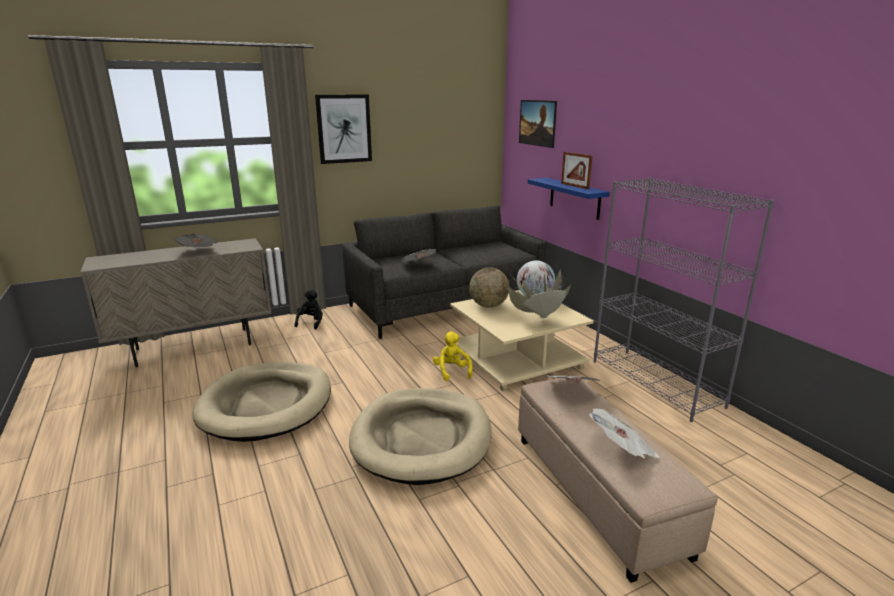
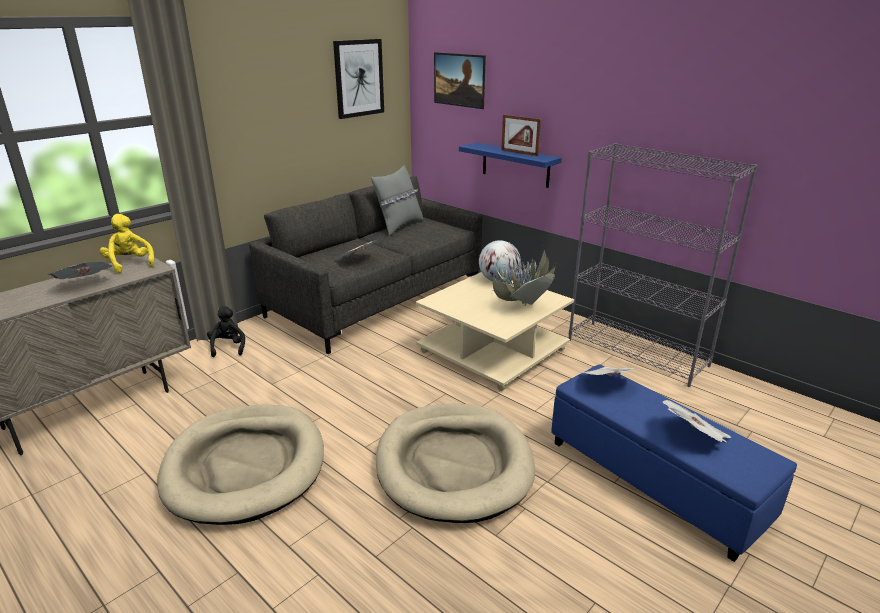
camera: 20 degrees left, 5 degrees up
(344, 129) = (237, 98): picture -> picture (359, 78)
(452, 371) = (435, 379): yellow plush toy -> yellow plush toy (130, 264)
(473, 245) = (399, 226): none -> grey pillow
(488, 306) = (459, 298): globe -> none
(595, 492) = (653, 480): beige ottoman -> blue ottoman

